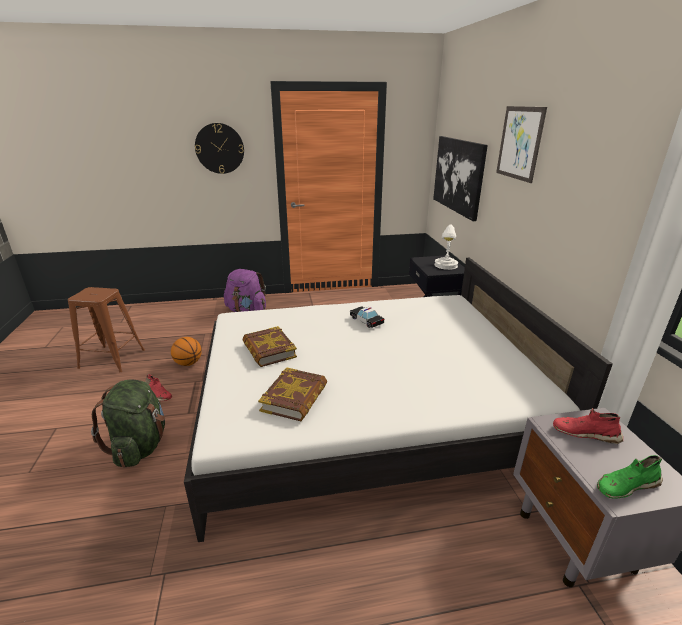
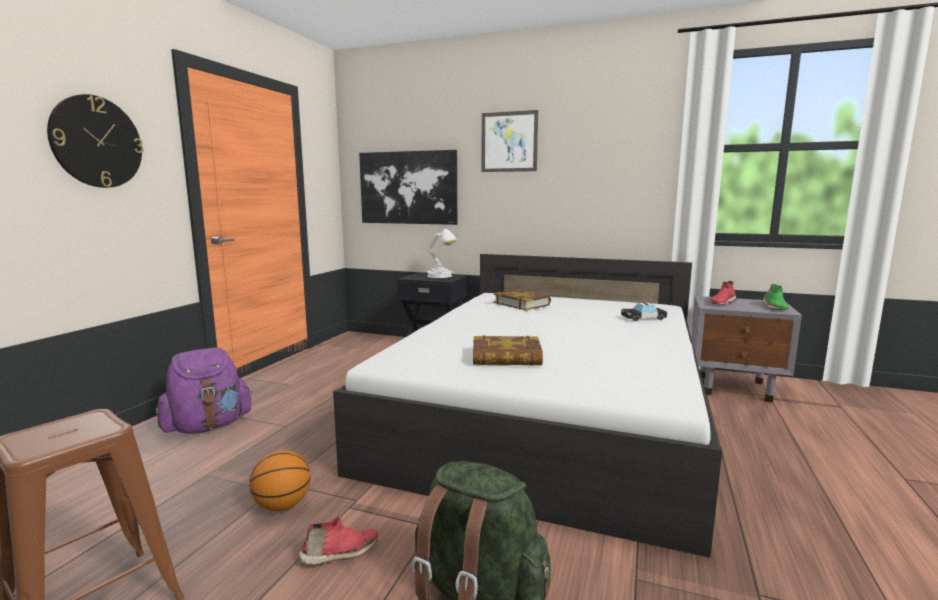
camera: 60 degrees left, 15 degrees down
(295, 398) = (620, 361): book -> book (521, 304)
(366, 320) = (493, 318): toy car -> toy car (643, 318)

